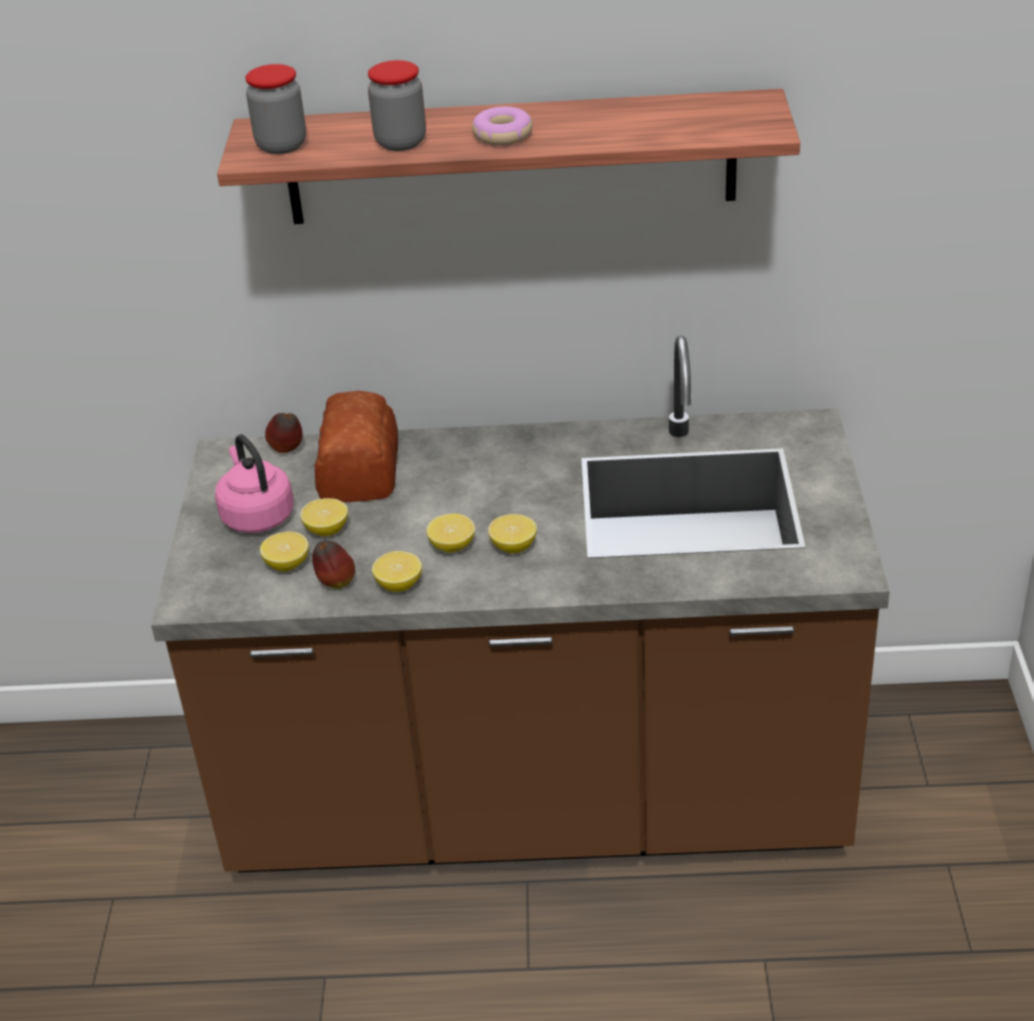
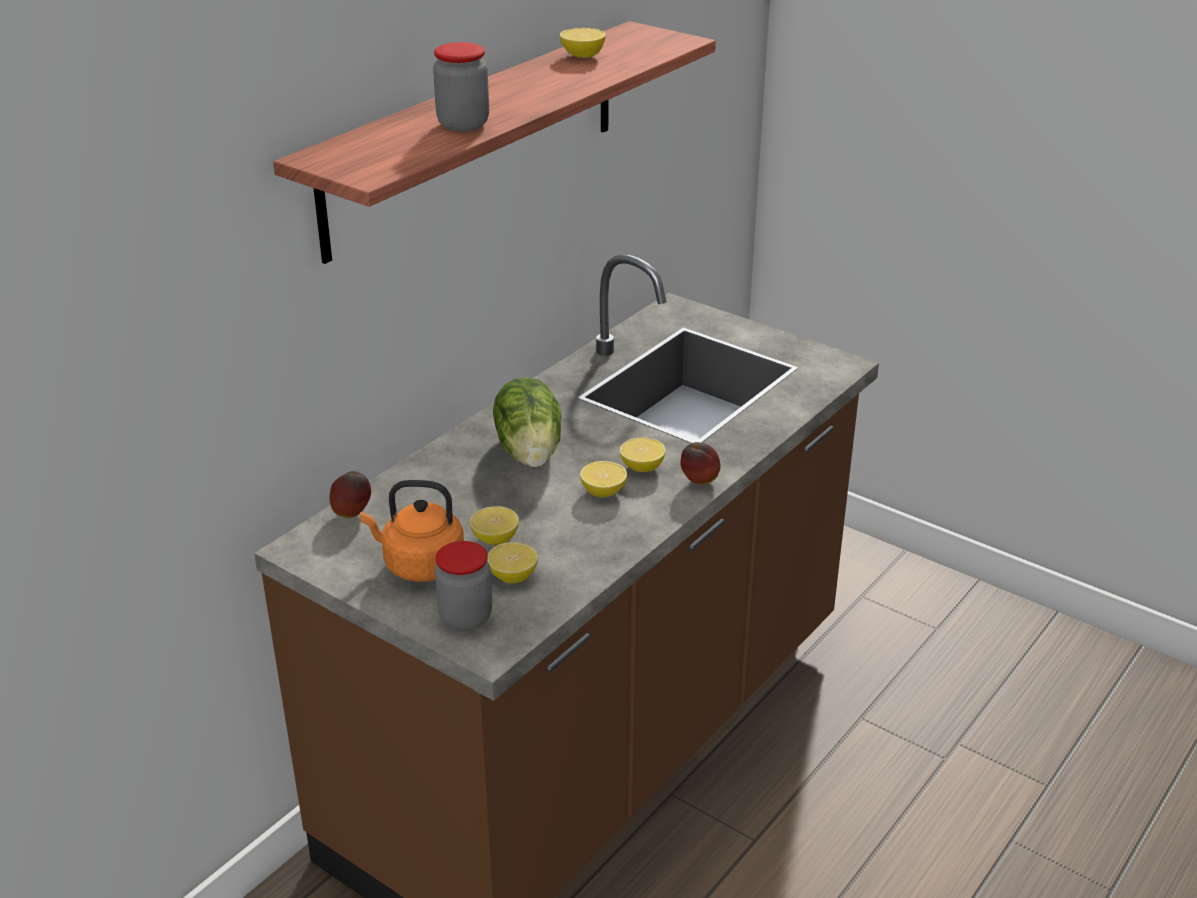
camera: 55 degrees left, 5 degrees down
(256, 515) = (419, 565): pink kettle -> orange kettle
(281, 145) = (372, 159): jar -> jar (465, 617)
(335, 583) = (572, 563): apple -> apple (699, 482)
(357, 471) = (437, 493): bread -> none
(399, 584) = (617, 534): lemon -> lemon (582, 56)
(469, 480) = (531, 451): none -> lettuce
(502, 135) = (526, 97): donut -> none

